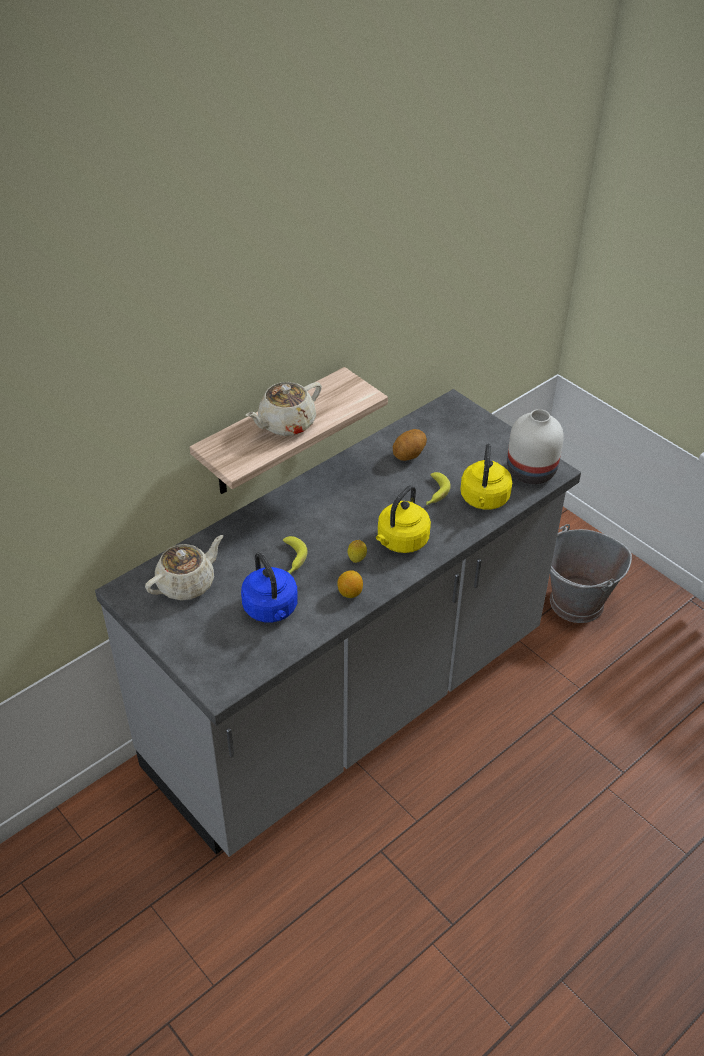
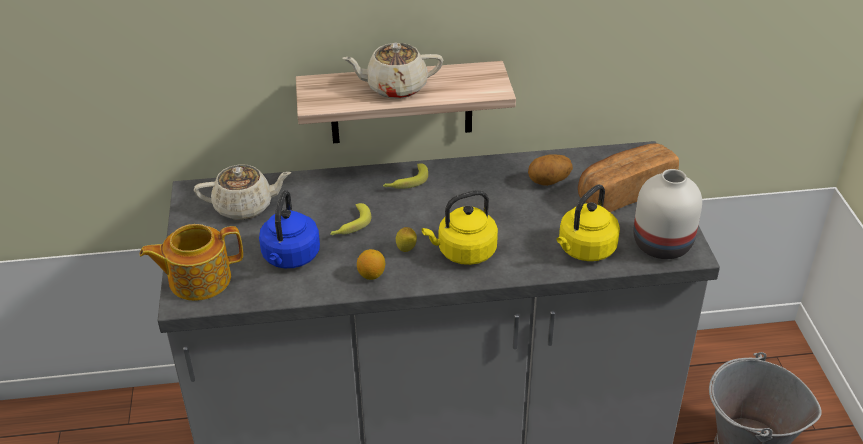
camera: 35 degrees right, 5 degrees down
(213, 665) = (198, 279): none -> teapot
(434, 494) = (539, 224): banana -> banana (406, 182)
(469, 440) = (624, 192): none -> bread

